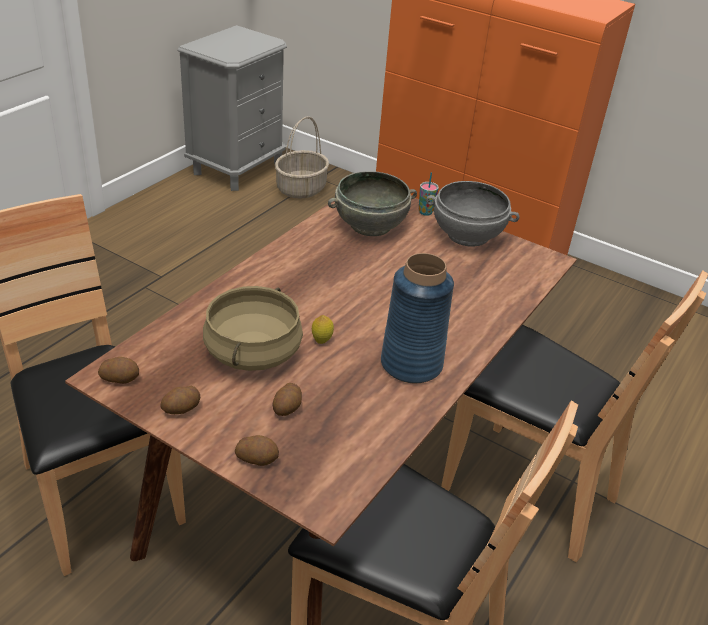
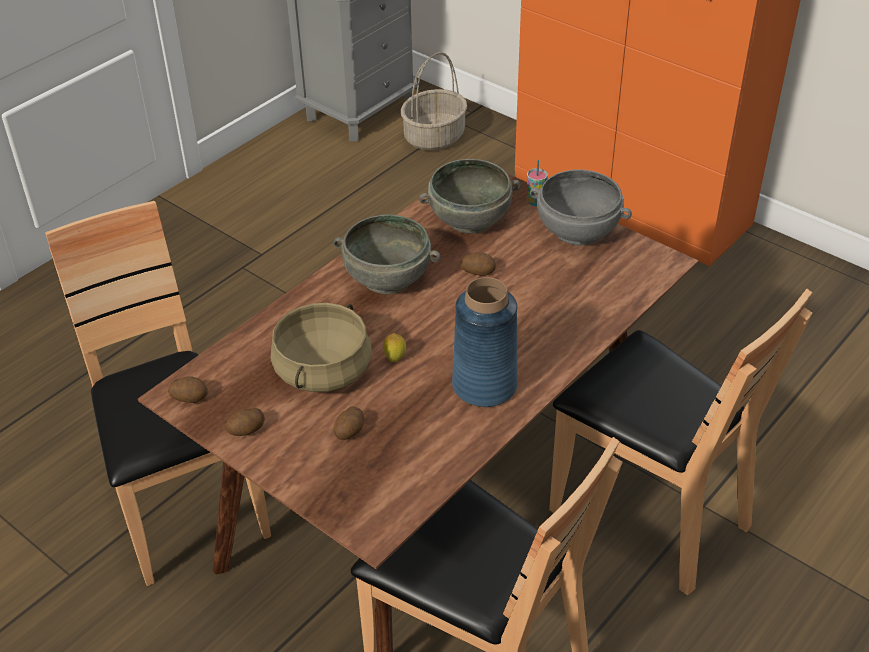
camera: 10 degrees right, 5 degrees up
(257, 458) = (314, 482): potato -> potato (478, 271)
(303, 273) = (387, 279): none -> grey bowl

